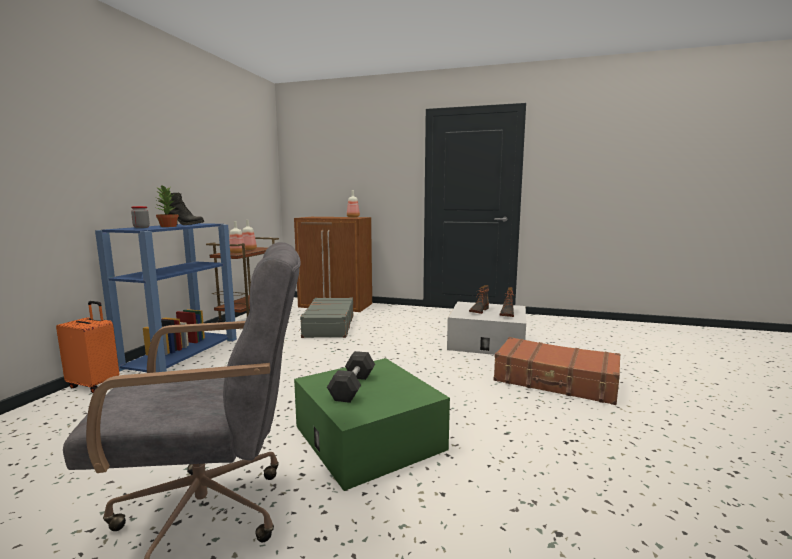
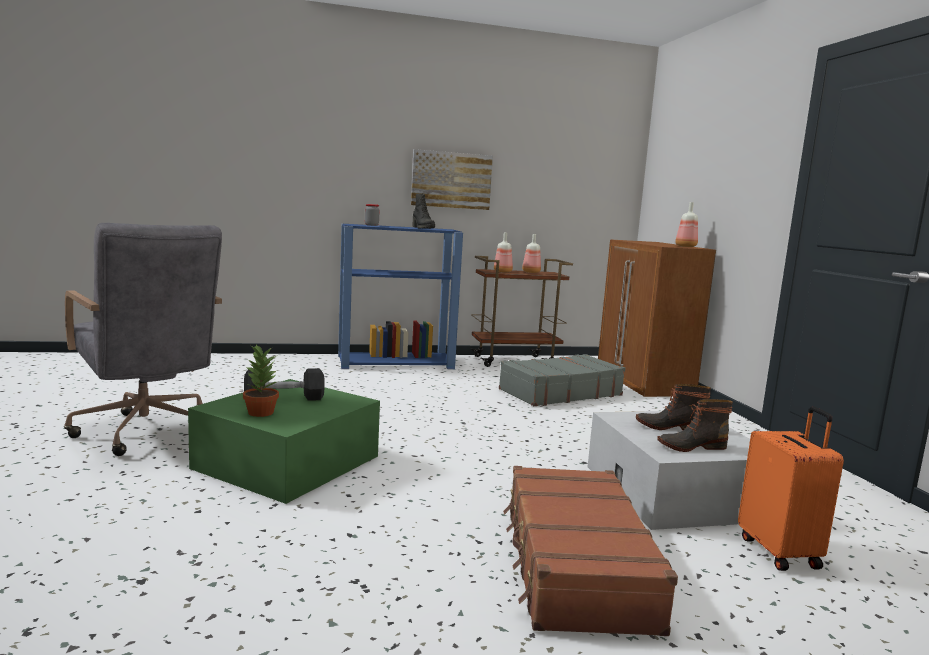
camera: 60 degrees right, 0 degrees up
(95, 385) = (309, 358): orange suitcase -> orange suitcase (780, 552)
(168, 226) = (394, 227): potted plant -> potted plant (260, 412)
(177, 179) = (451, 180): none -> picture

